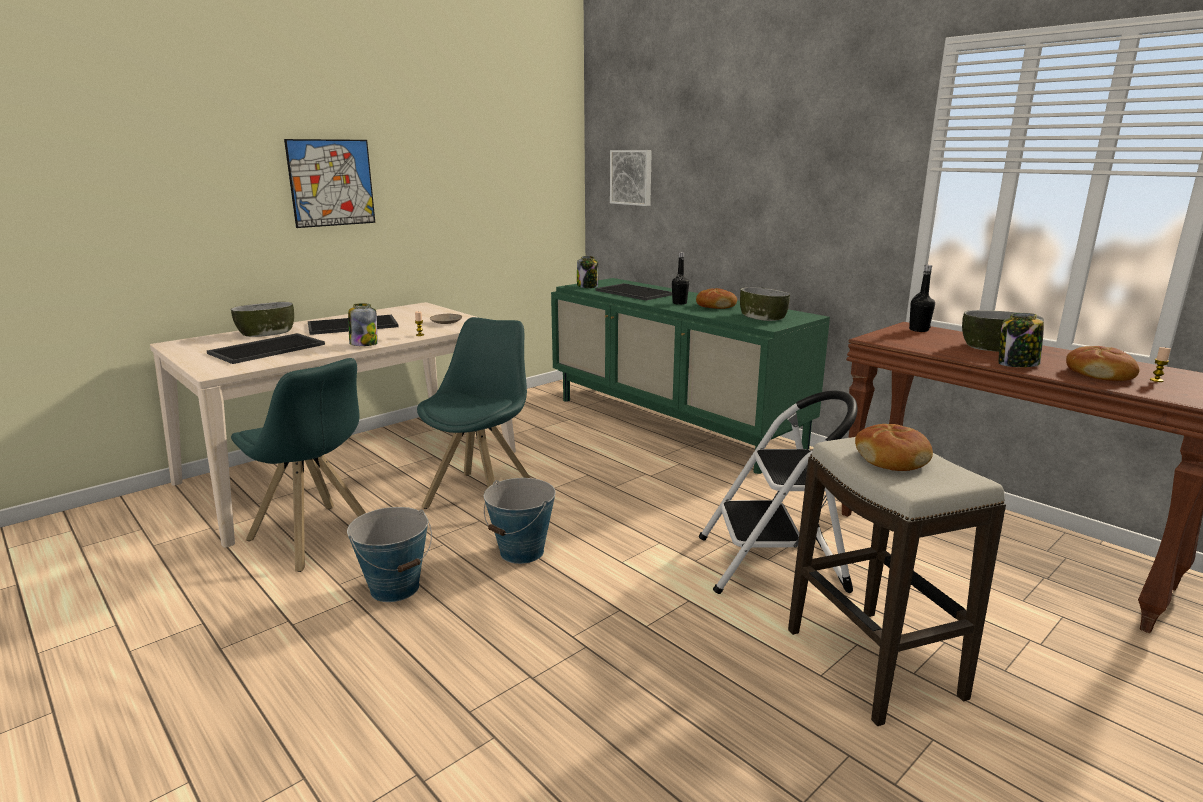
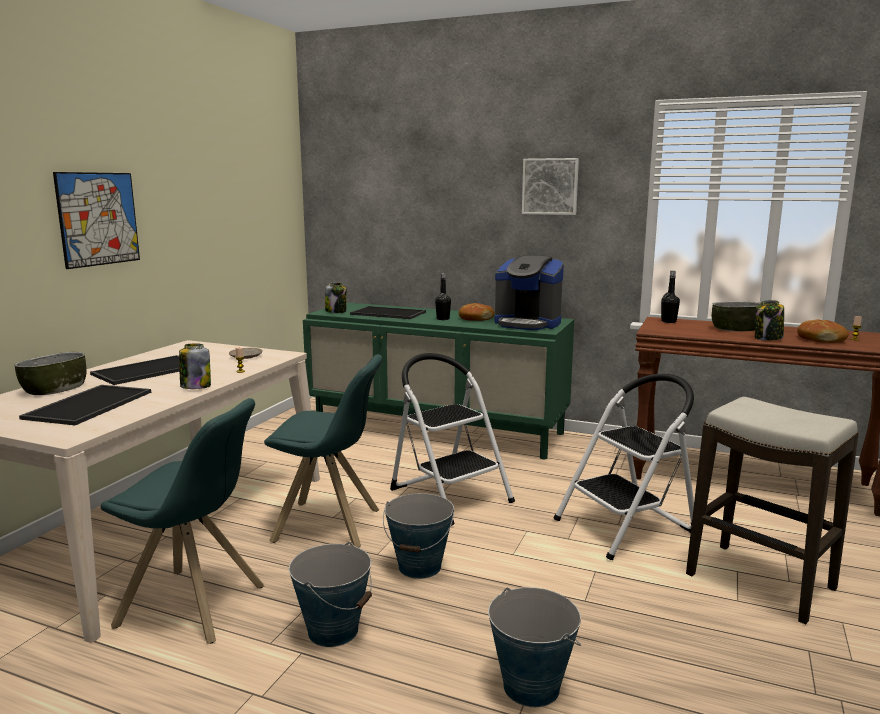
camera: 25 degrees left, 5 degrees down
(481, 495) = (328, 525): turquoise chair -> turquoise chair turned 105 degrees clockwise
(508, 689) = (531, 686): none -> bucket
(618, 490) = (448, 494): none -> step ladder
(632, 177) = (361, 208): picture -> picture (550, 186)
(763, 317) = (527, 324): bowl -> coffee machine
(892, 458) = (773, 414): bread -> none

